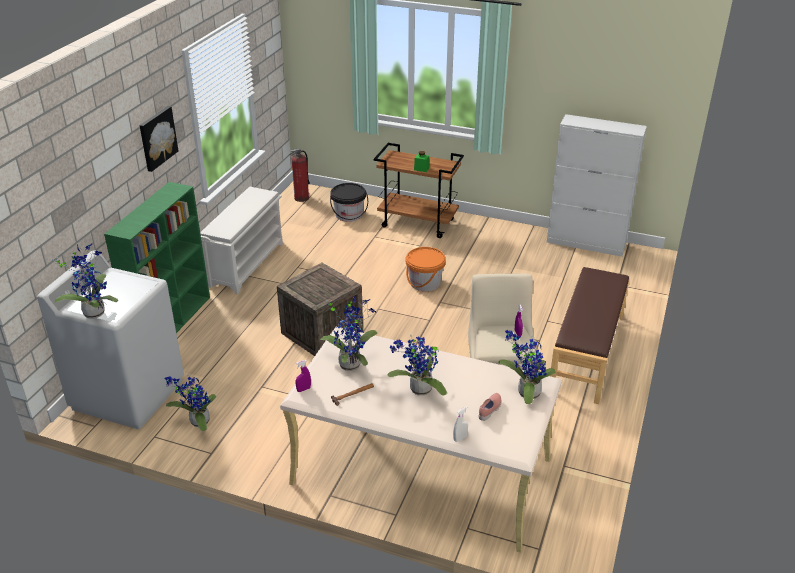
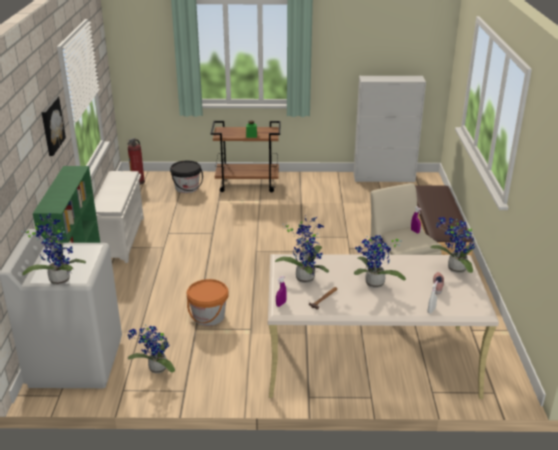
camera: 20 degrees left, 5 degrees down
(322, 333) = (221, 277): crate -> none
(425, 283) = (281, 225): orange bucket -> orange bucket (208, 316)

